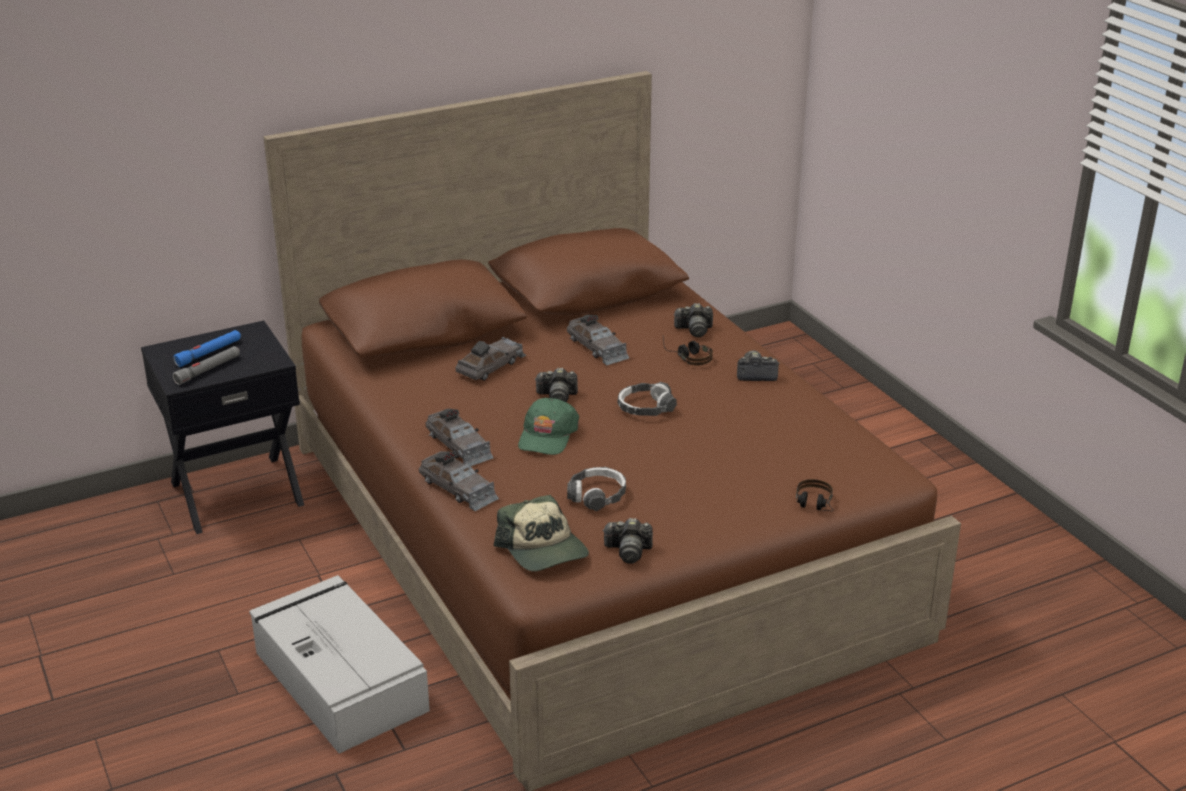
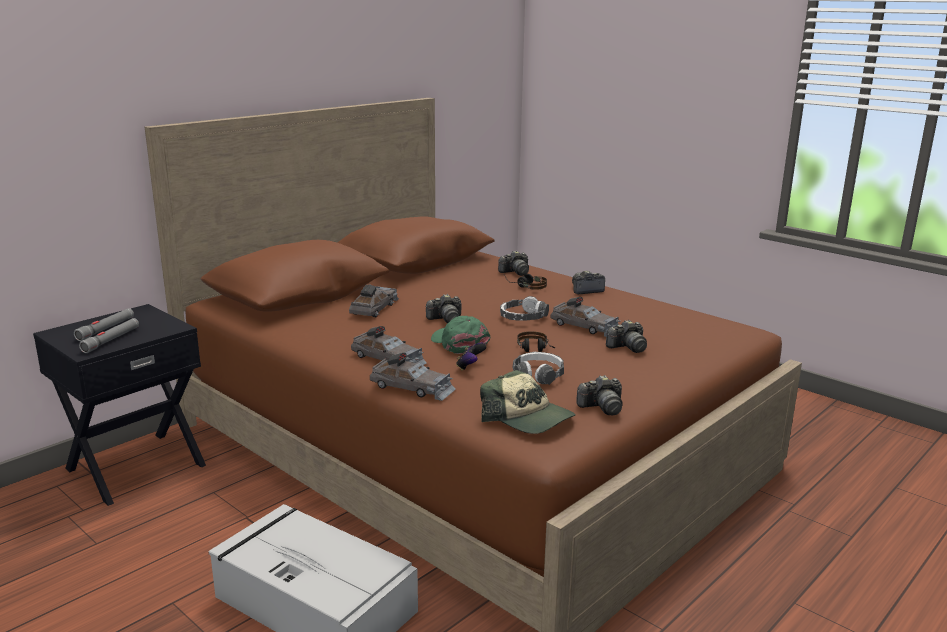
camera: 20 degrees left, 10 degrees down
(209, 353) = (106, 329): blue flashlight -> grey flashlight
(534, 471) = (470, 367): none -> game controller
(547, 435) = (459, 343): green cap -> green cap turned 150 degrees clockwise
(597, 347) = (451, 289): grey toy car -> grey toy car (585, 327)
(727, 474) = (628, 347): none -> camera
(814, 507) = (714, 357): headphones -> headphones (535, 350)

